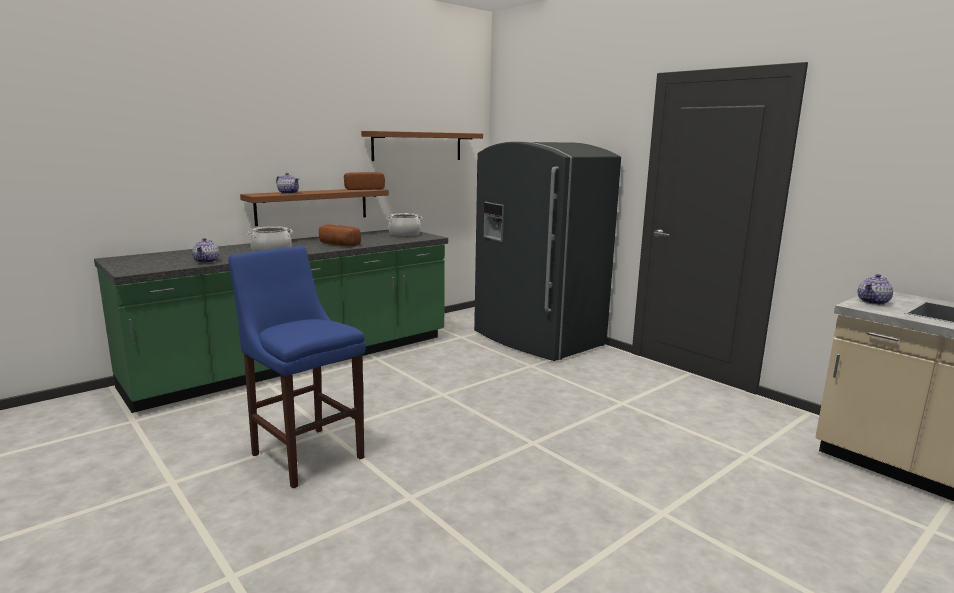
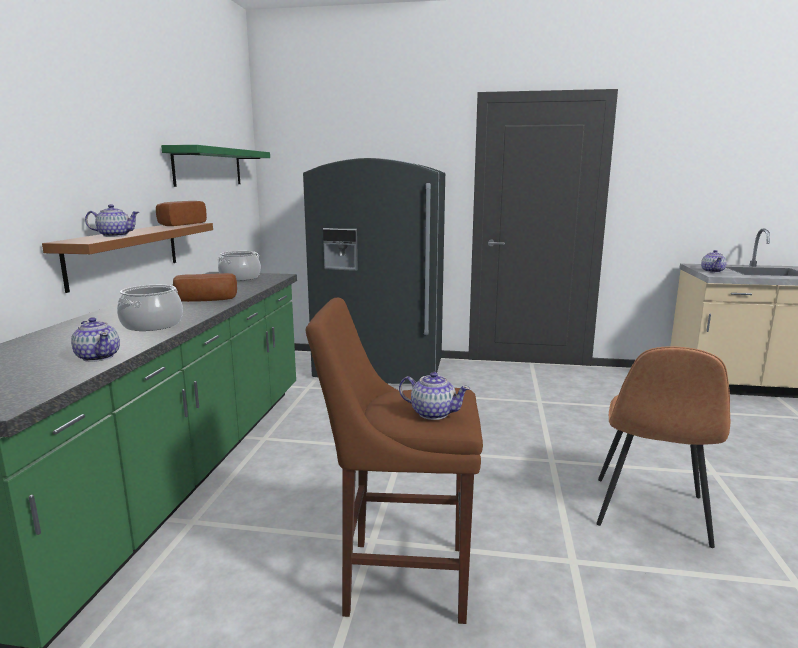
camera: 40 degrees left, 0 degrees up
(294, 332) = (433, 413): none -> teapot
(305, 453) = (398, 577): blue stool -> brown stool
(417, 146) = (208, 167): brown shelf -> green shelf
(530, 504) = (650, 512): none -> brown chair

